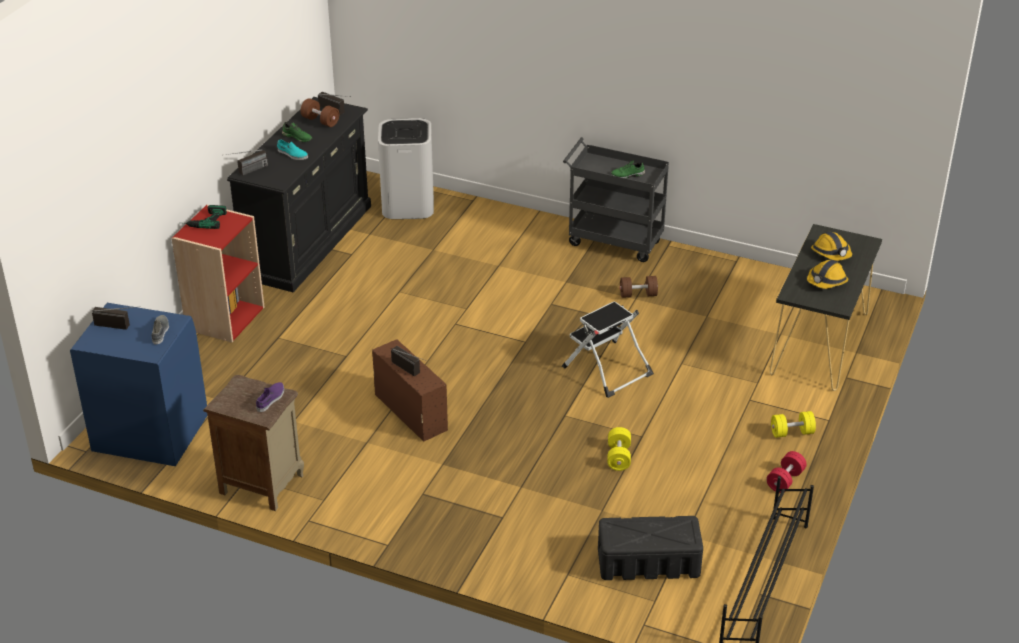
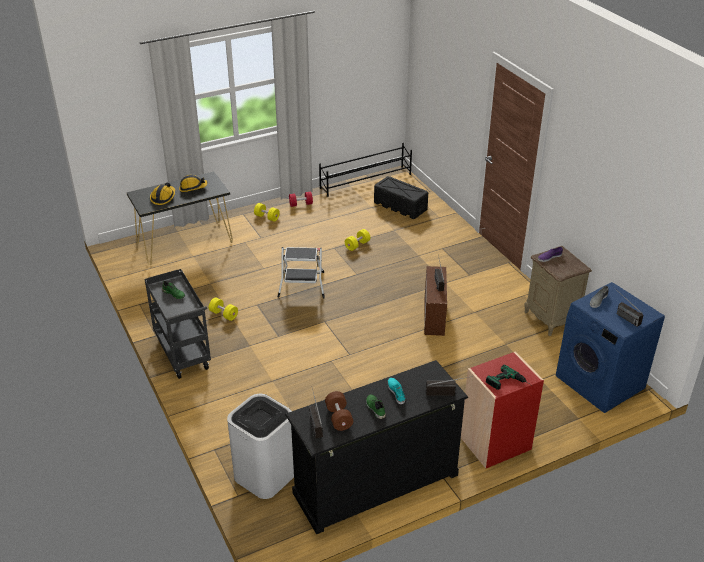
camera: 140 degrees left, 0 degrees up
(638, 294) = (223, 314): brown dumbbell -> yellow dumbbell

